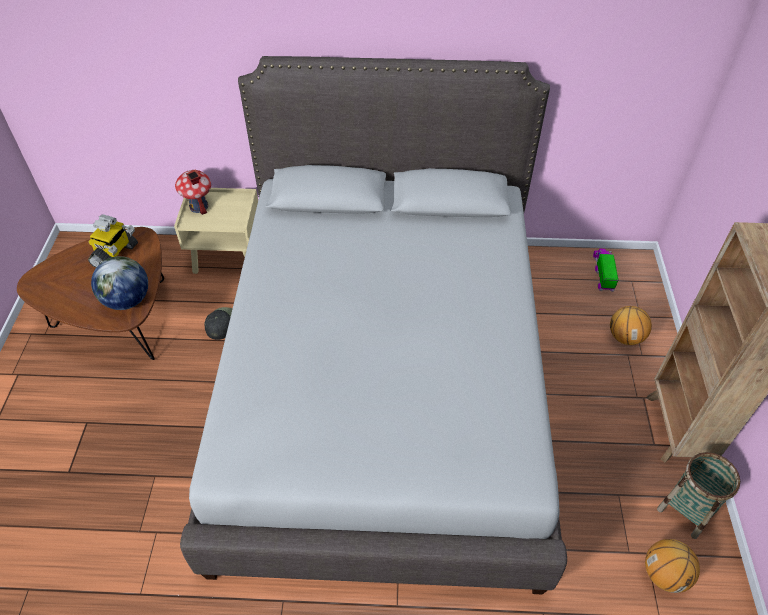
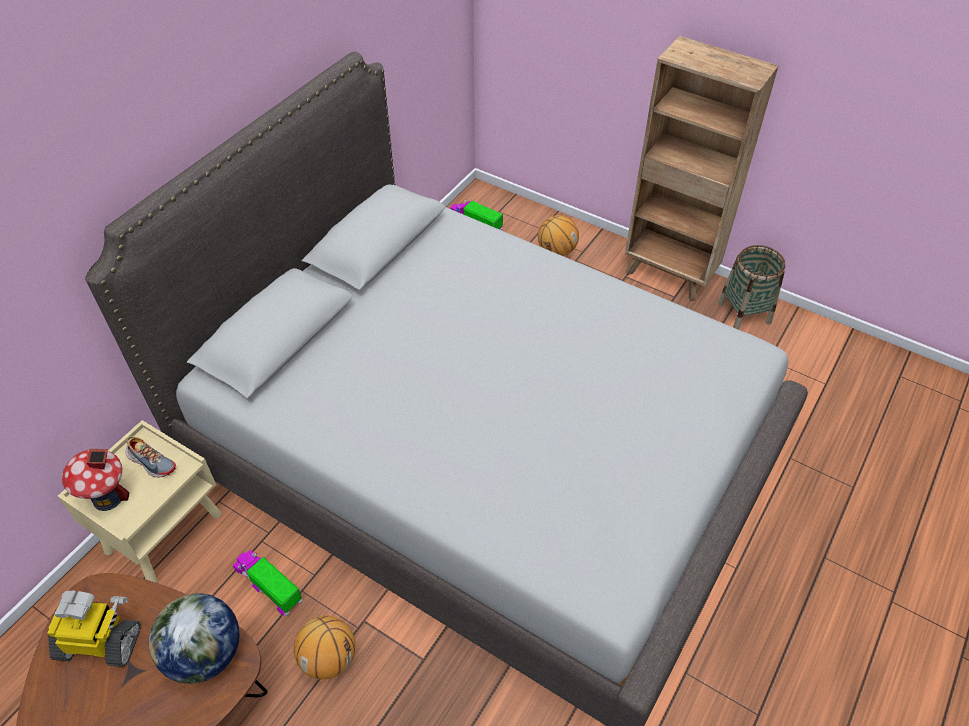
camera: 60 degrees left, 0 degrees up
(116, 255) = (100, 642): toy robot -> toy robot turned 45 degrees counterclockwise
(221, 323) = (269, 585): black cap -> toy truck
(232, 209) = (152, 461): none -> shoe
(664, 574) = (792, 359): basketball -> basketball (329, 658)

